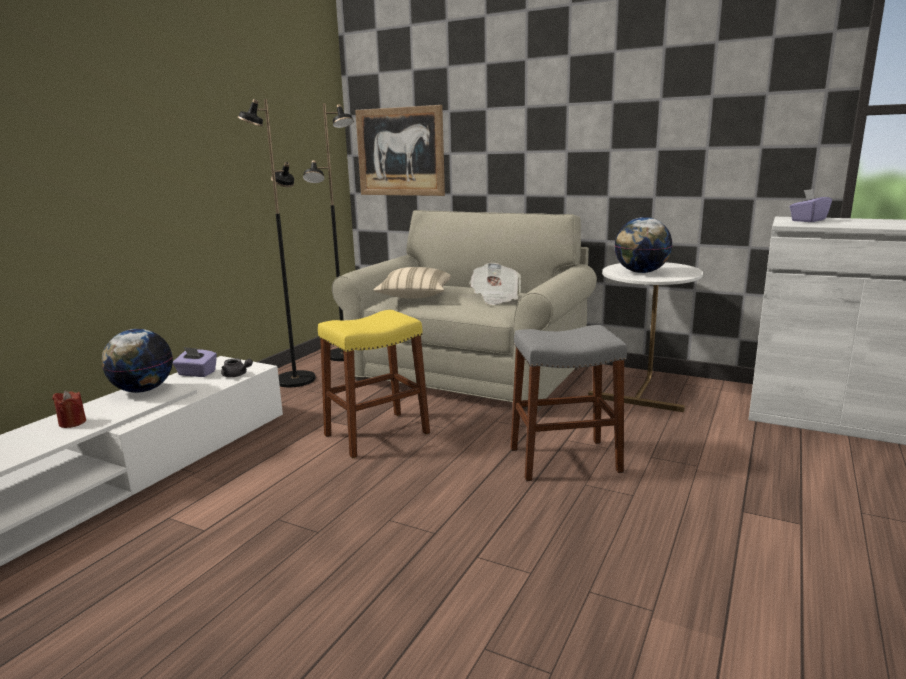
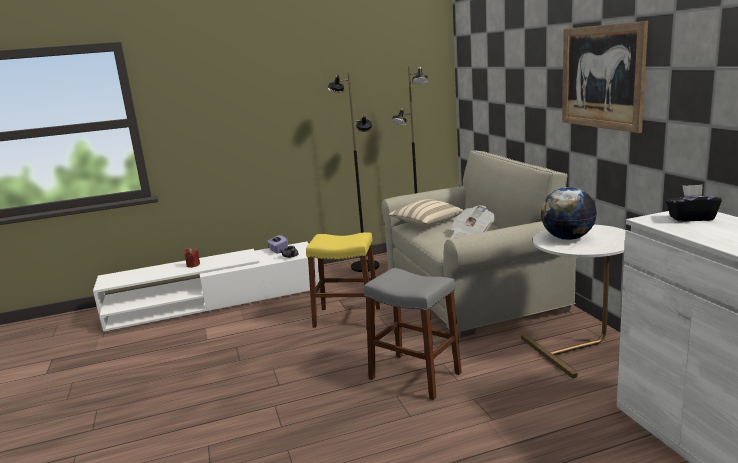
camera: 45 degrees right, 0 degrees up
(143, 390) = (240, 254): globe -> none
(400, 152) = (479, 99): picture -> picture (602, 77)
(808, 220) = (691, 218): purple tissue box -> black tissue box

